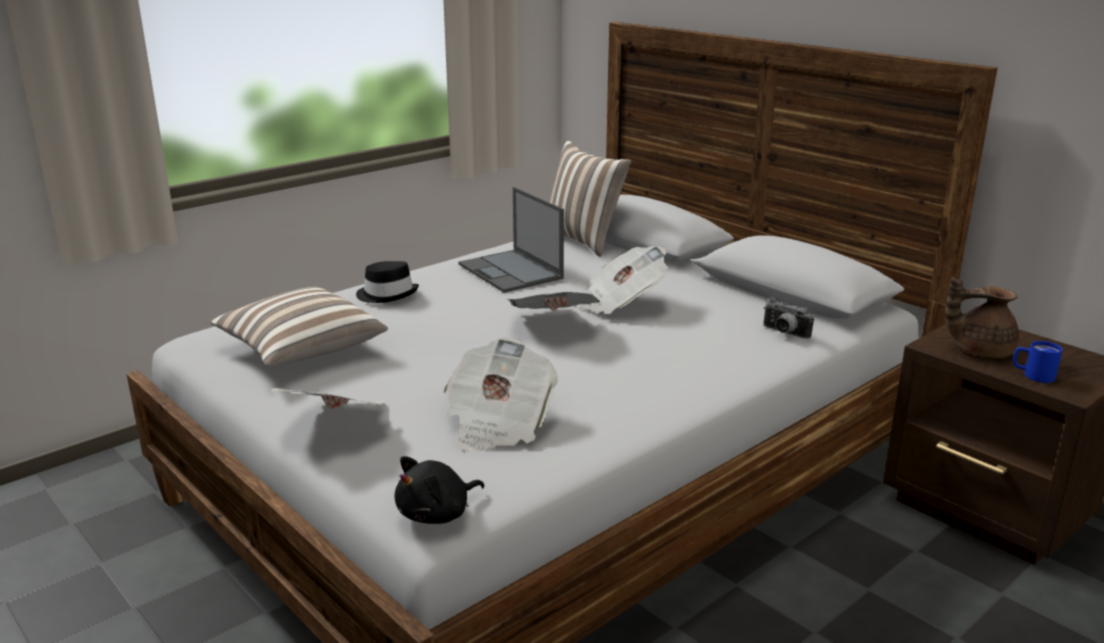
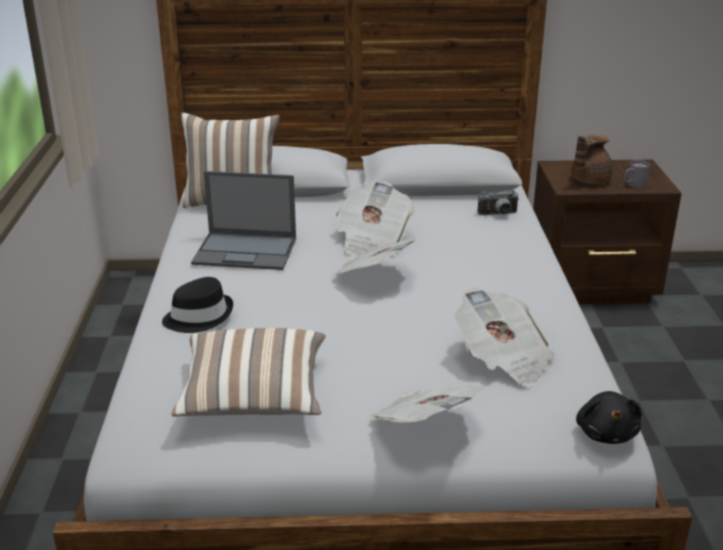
camera: 50 degrees left, 5 degrees up
(1032, 375) = (633, 185): blue mug -> grey mug

